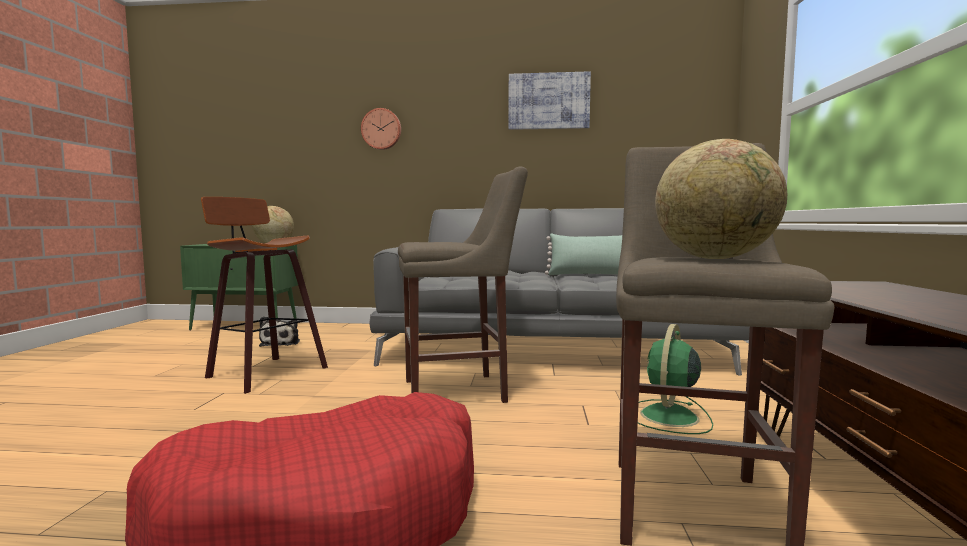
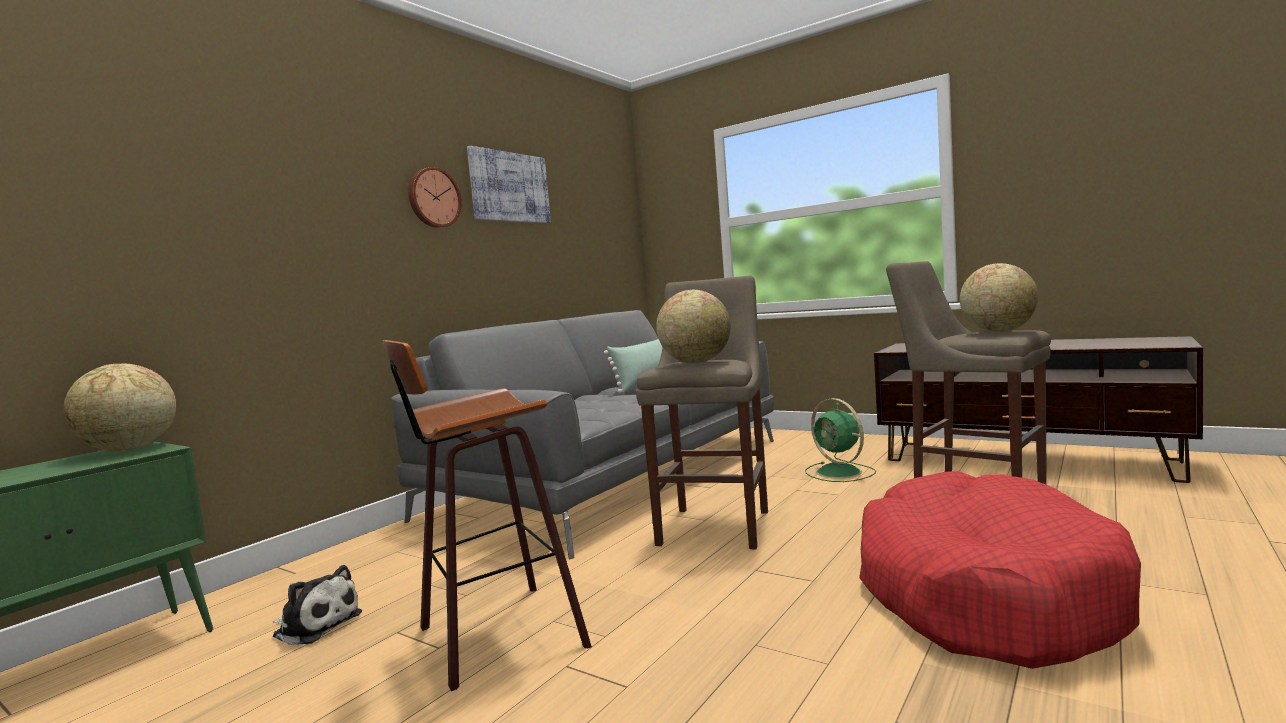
camera: 60 degrees left, 0 degrees up
(381, 129) = (300, 206): wall clock -> wall clock (433, 198)
(432, 241) = (696, 363): none -> globe

